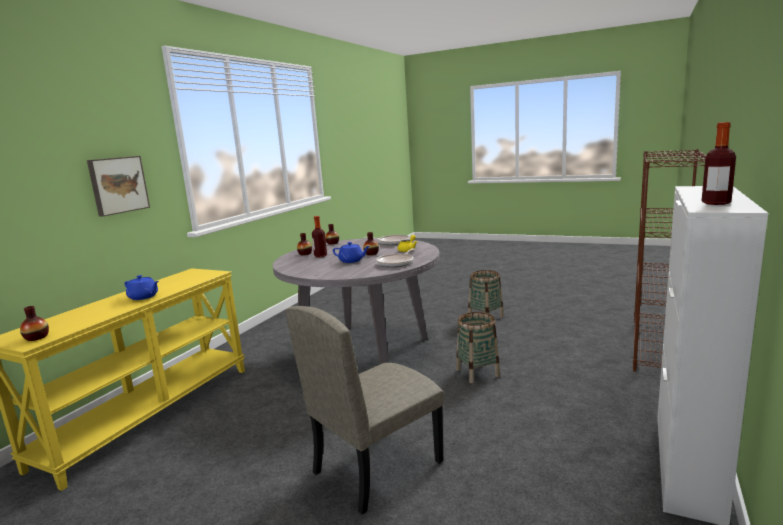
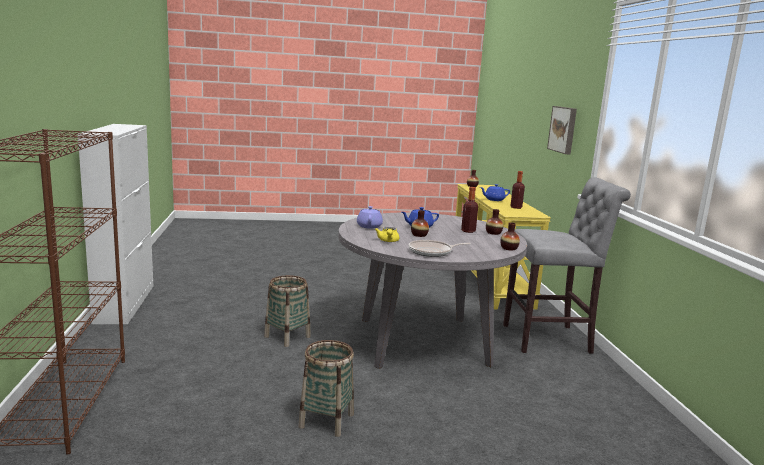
camera: 145 degrees right, 0 degrees up
(267, 338) = (551, 339): none -> grey stool
(377, 466) = (313, 281): beige chair -> none
(396, 263) = (369, 226): frying pan -> purple teapot
(716, 203) = (124, 126): bottle -> bottle (516, 207)

